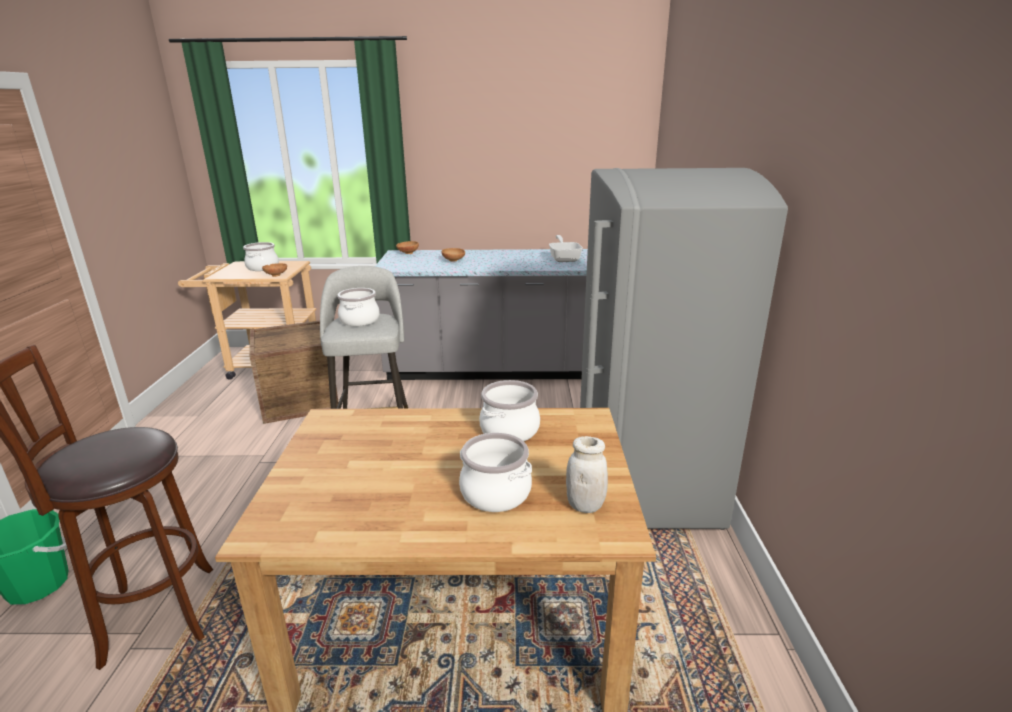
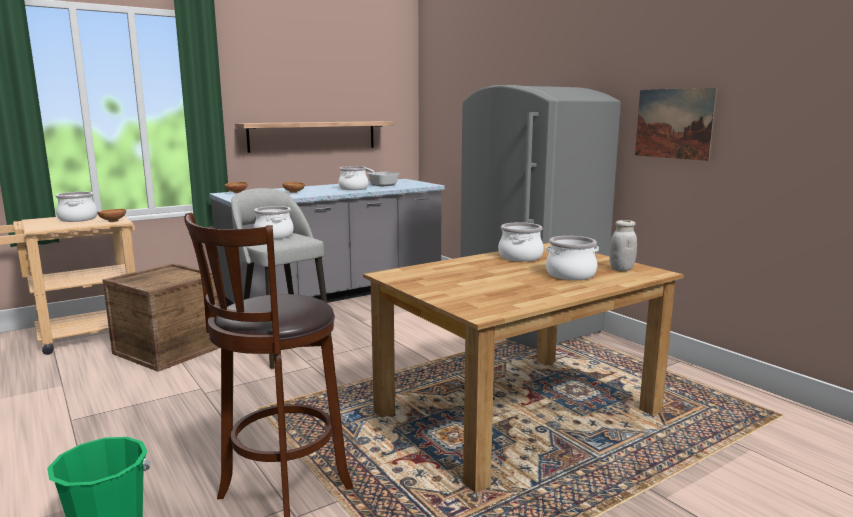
camera: 35 degrees left, 10 degrees down
(511, 192) = (313, 136): none -> shelf
(522, 262) = (353, 188): none -> cooking pot
(838, 267) = (674, 123): none -> picture

